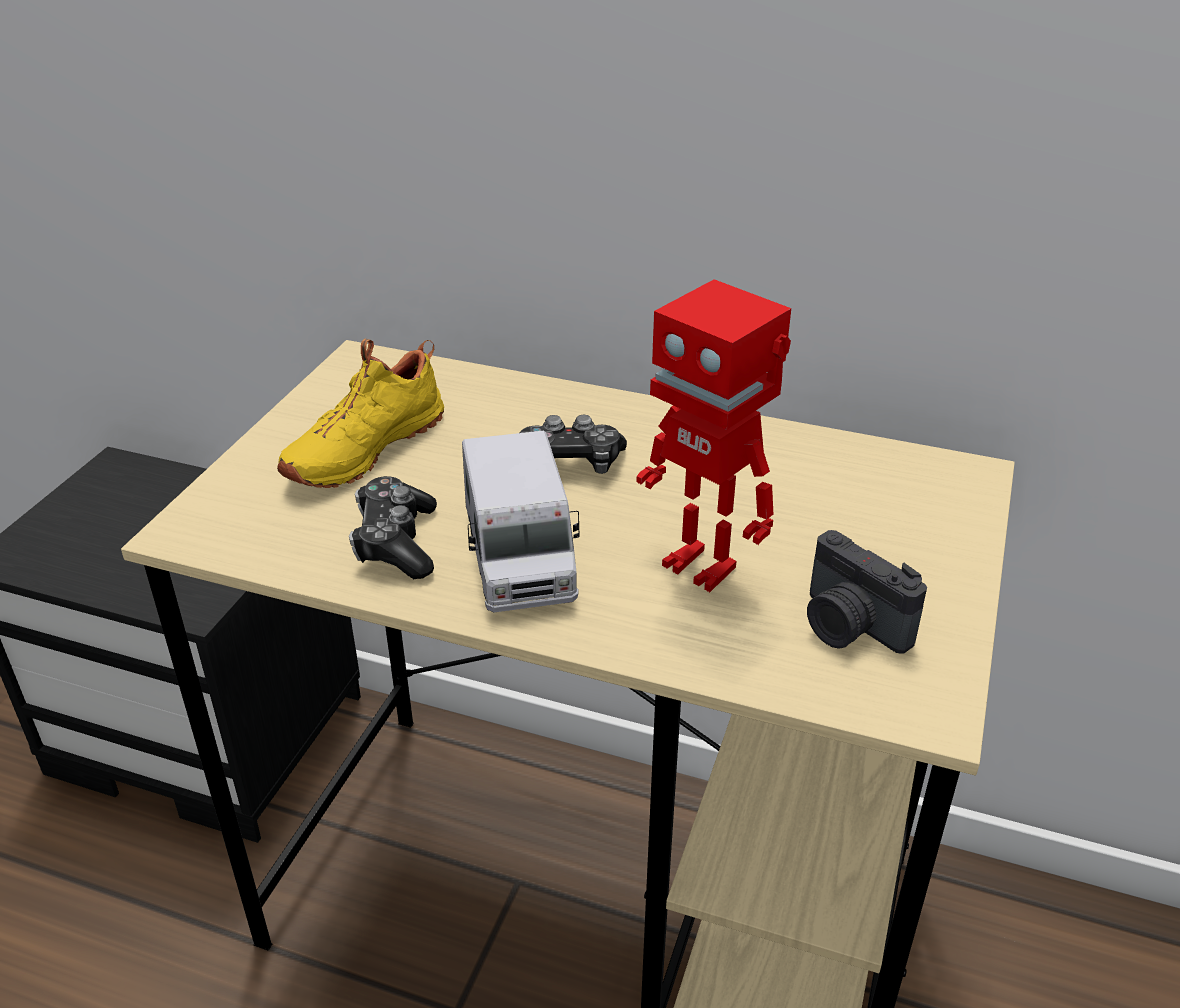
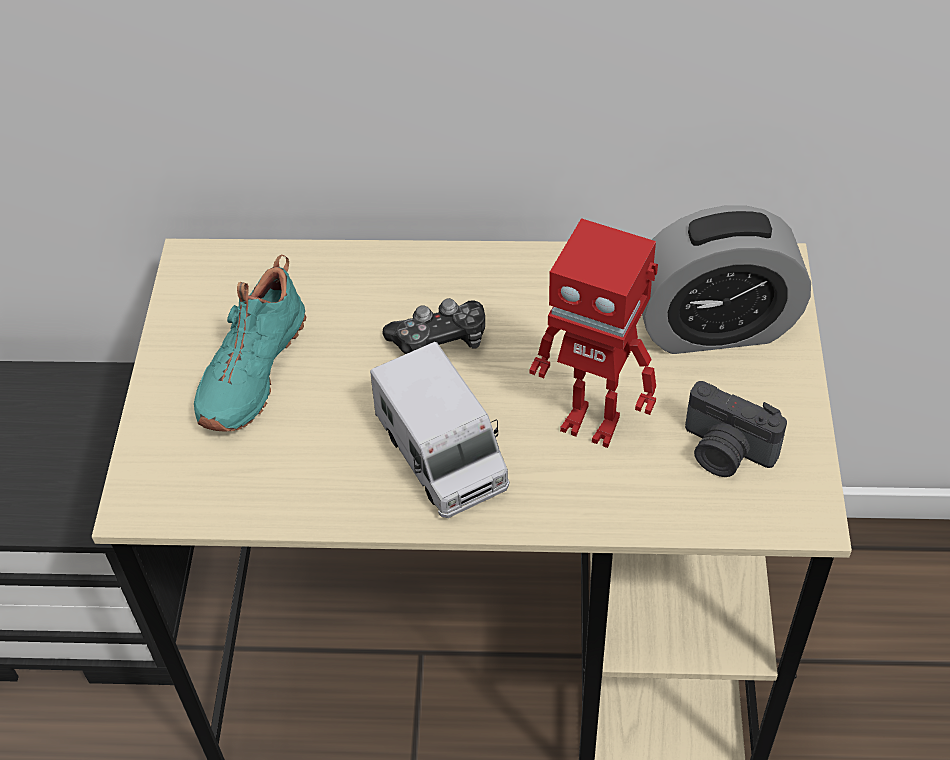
camera: 15 degrees left, 15 degrees up
(363, 448) = (249, 369): yellow shoe -> turquoise shoe
(396, 542) = (330, 466): game controller -> none
(879, 511) = (714, 327): none -> alarm clock

